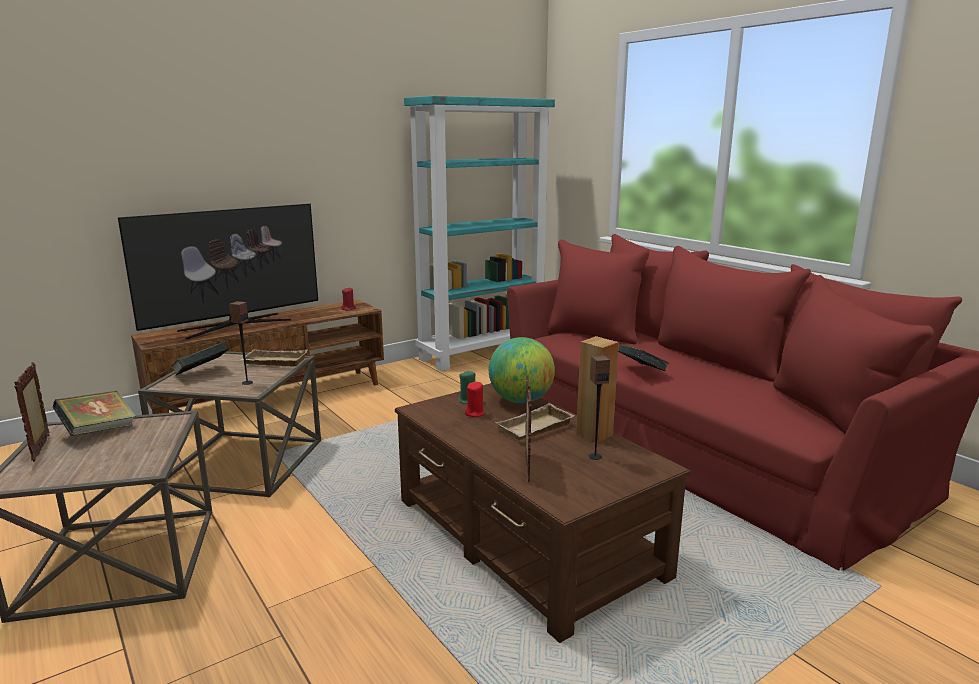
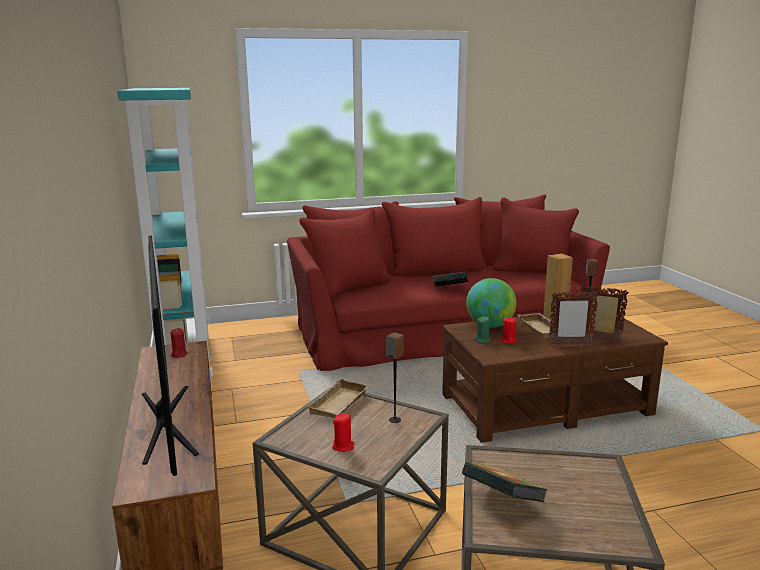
camera: 70 degrees left, 0 degrees up
(42, 448) = (543, 535): picture frame -> picture frame (570, 344)
(201, 373) = (343, 446): book -> red candle

